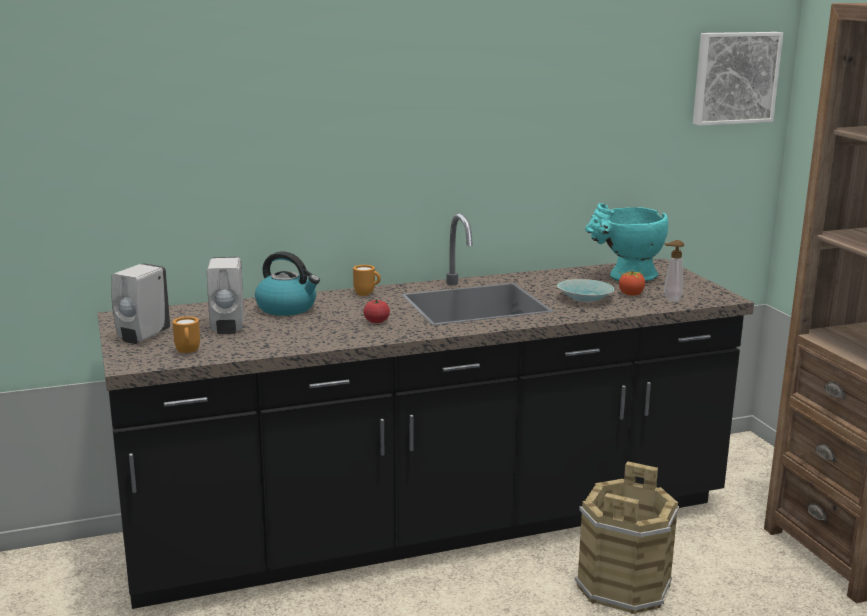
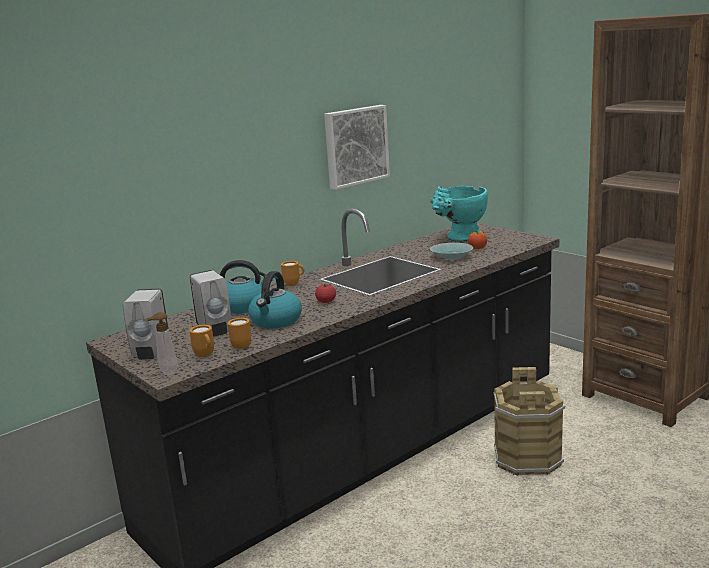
camera: 20 degrees left, 0 degrees up
(234, 350) = (242, 345): none -> orange mug
(298, 332) = (276, 321): none -> kettle
(670, 299) = (507, 246): soap dispenser -> soap dispenser (167, 373)
(734, 77) = (494, 85): picture -> picture (355, 146)

